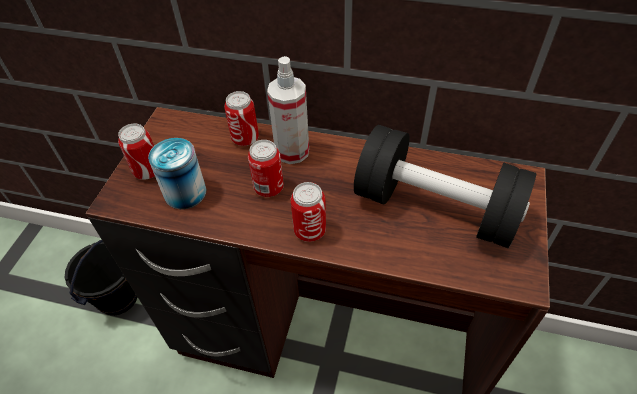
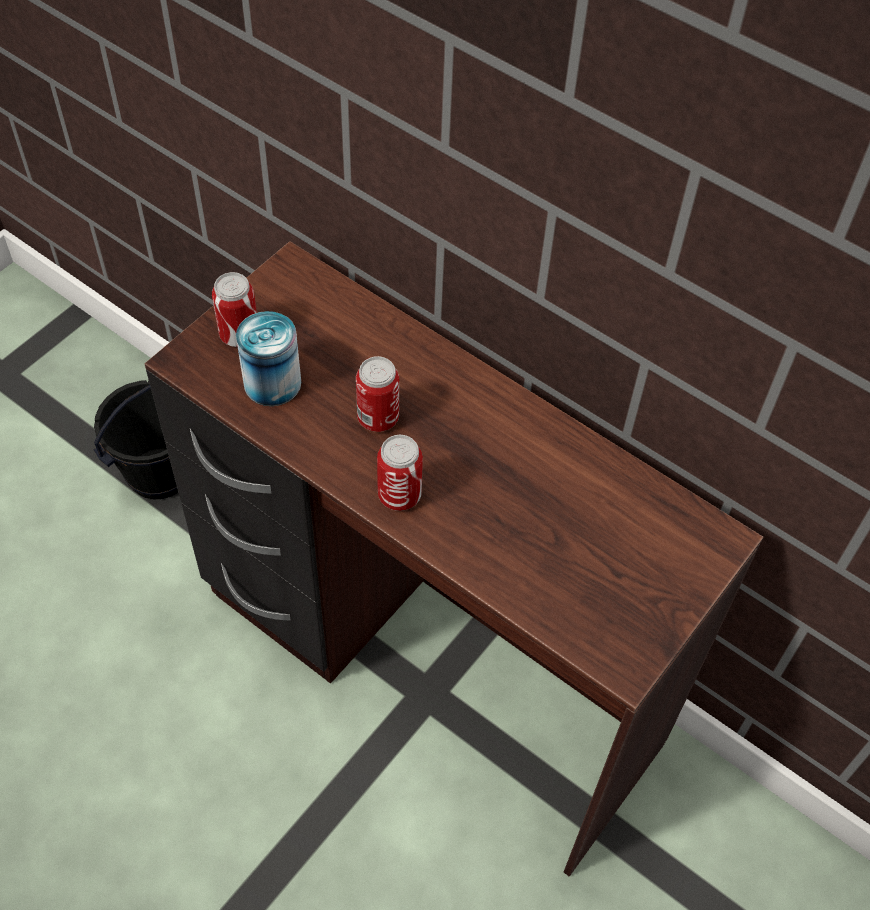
camera: 20 degrees right, 5 degrees up
(245, 139) = (382, 335): can -> none
(292, 151) = (434, 378): spray bottle -> none
(435, 207) = (575, 530): black dumbbell -> none

